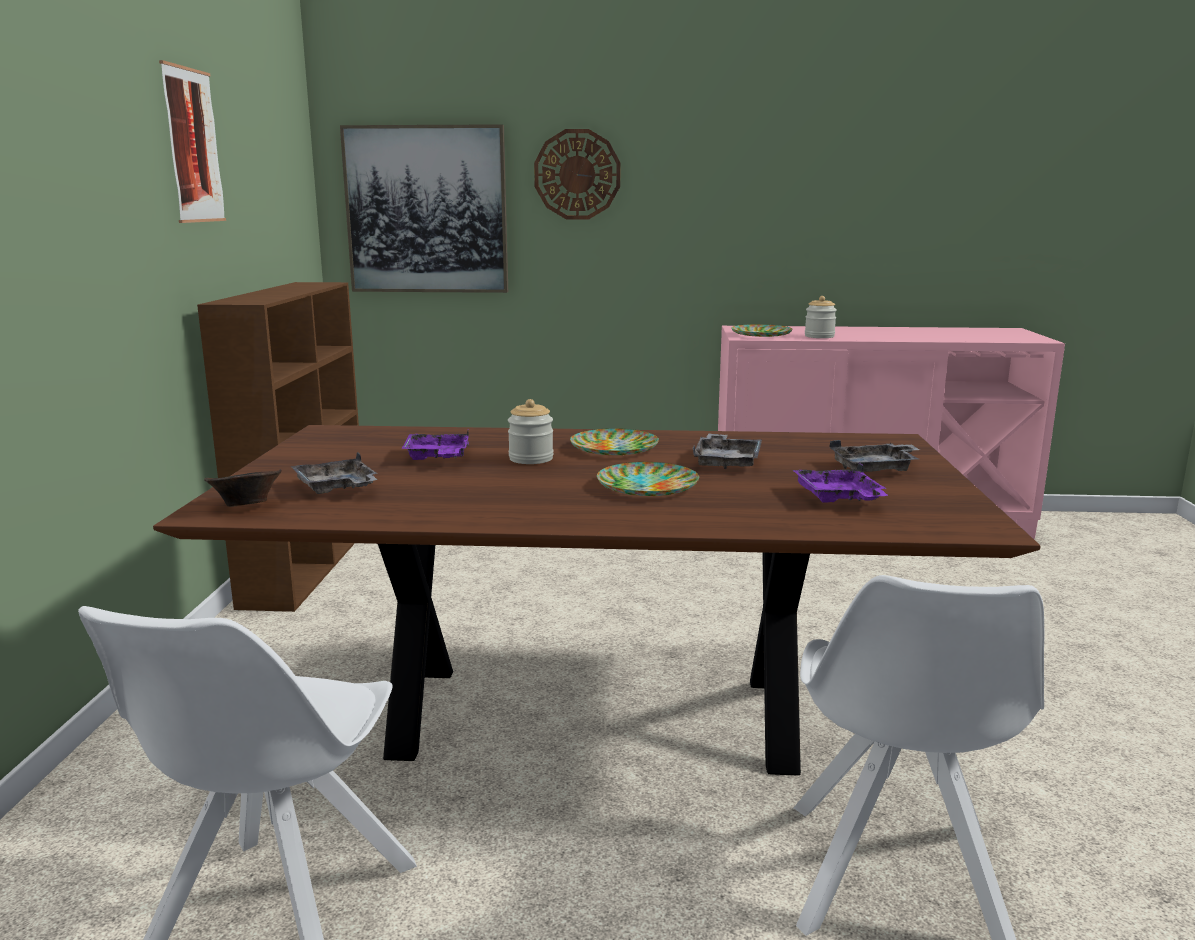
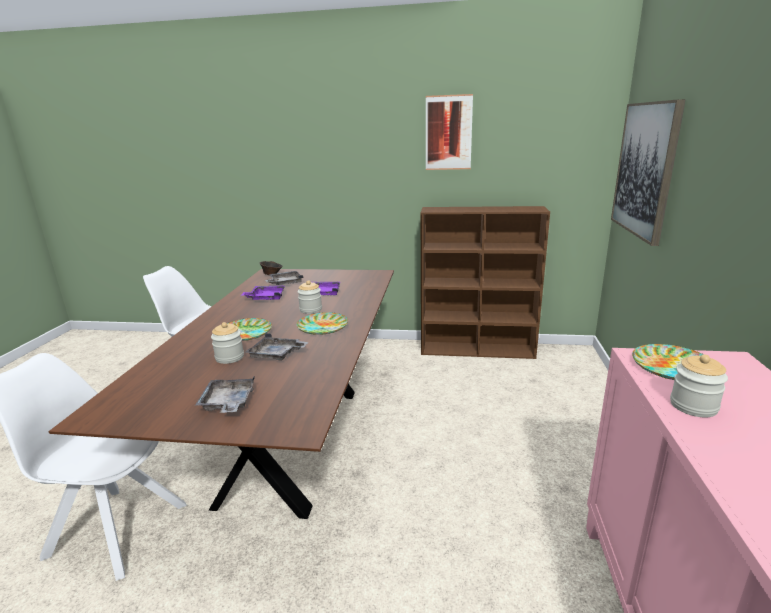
camera: 95 degrees right, 5 degrees up
(577, 174) = (709, 148): wall clock -> none
(748, 484) = (229, 357): none -> jar
(838, 498) = (182, 380): purple tray -> purple tray (266, 298)

